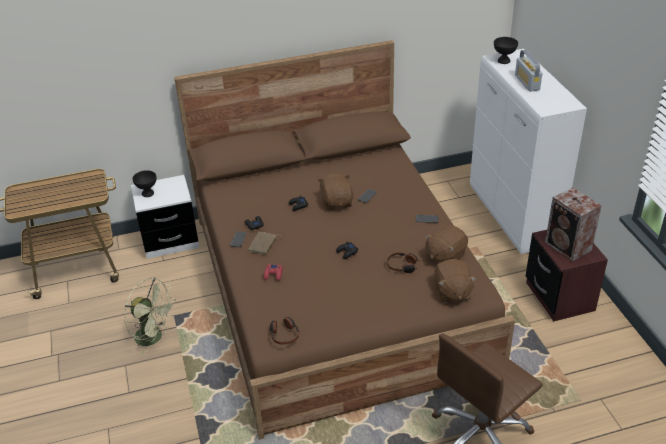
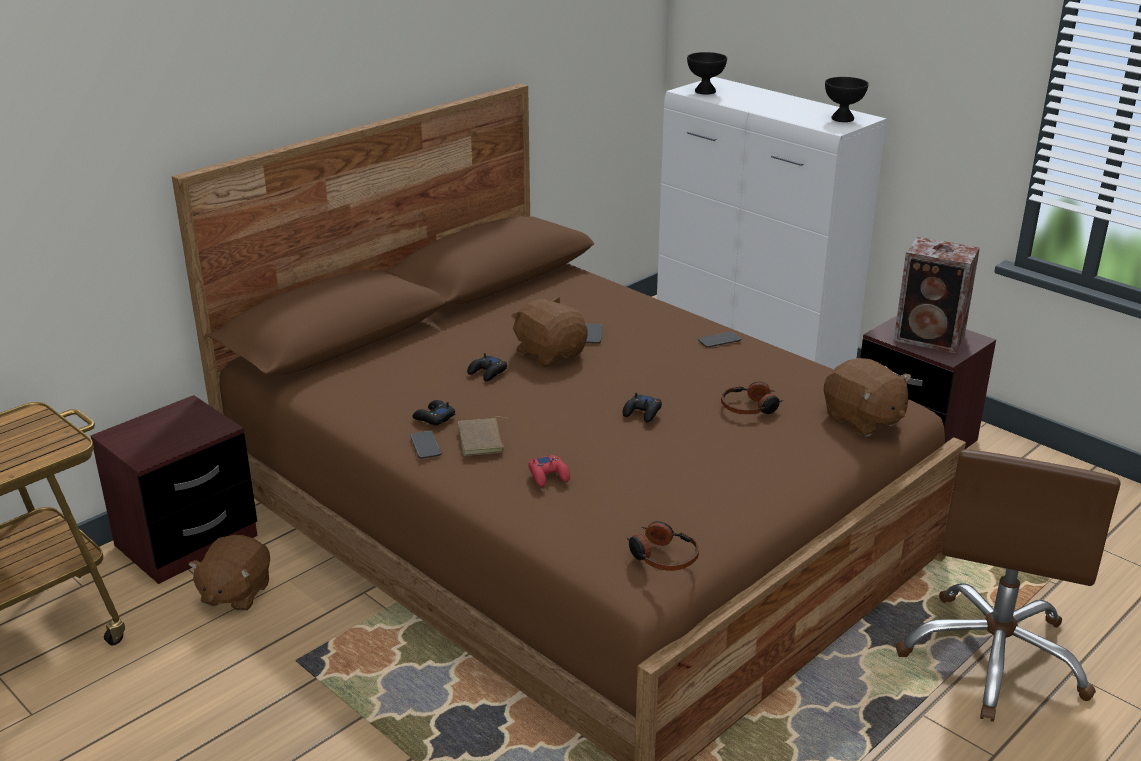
camera: 30 degrees left, 10 degrees down
(148, 193) = (141, 439): black bowl -> black bowl (842, 118)
(154, 337) = (283, 712): green fan -> none
(170, 240) = (187, 541): white nightstand -> brown nightstand
(445, 256) = (799, 378): brown plush toy -> brown plush toy (235, 593)
(527, 82) = (770, 107): radio -> none

